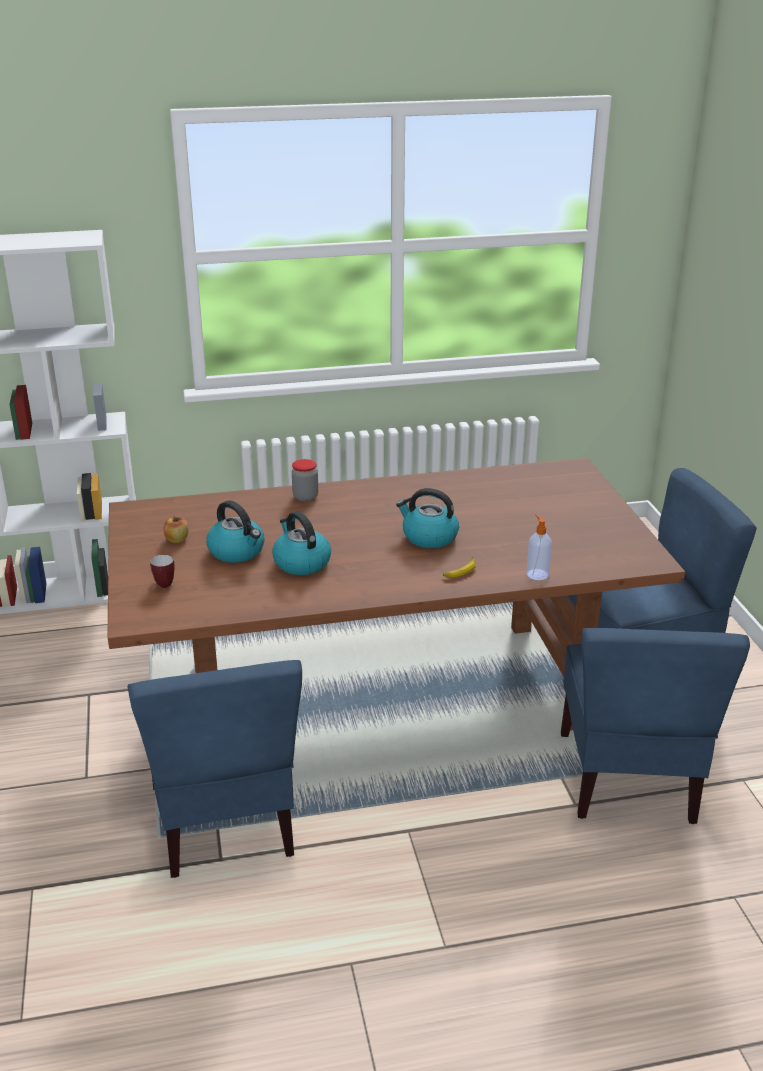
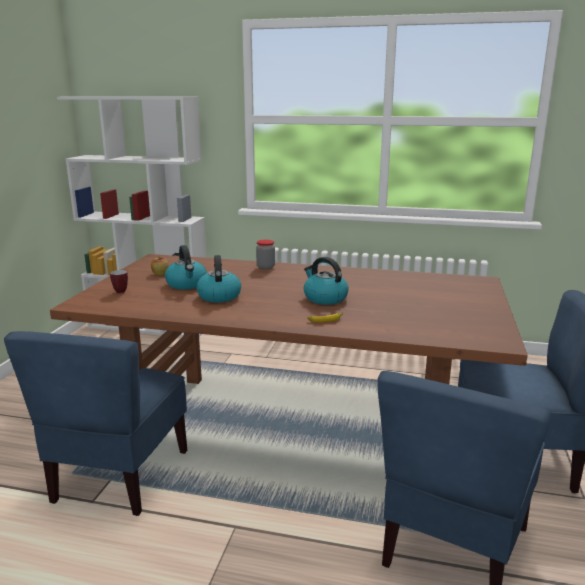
camera: 25 degrees right, 10 degrees down
(537, 574) = (386, 332): soap dispenser -> none

